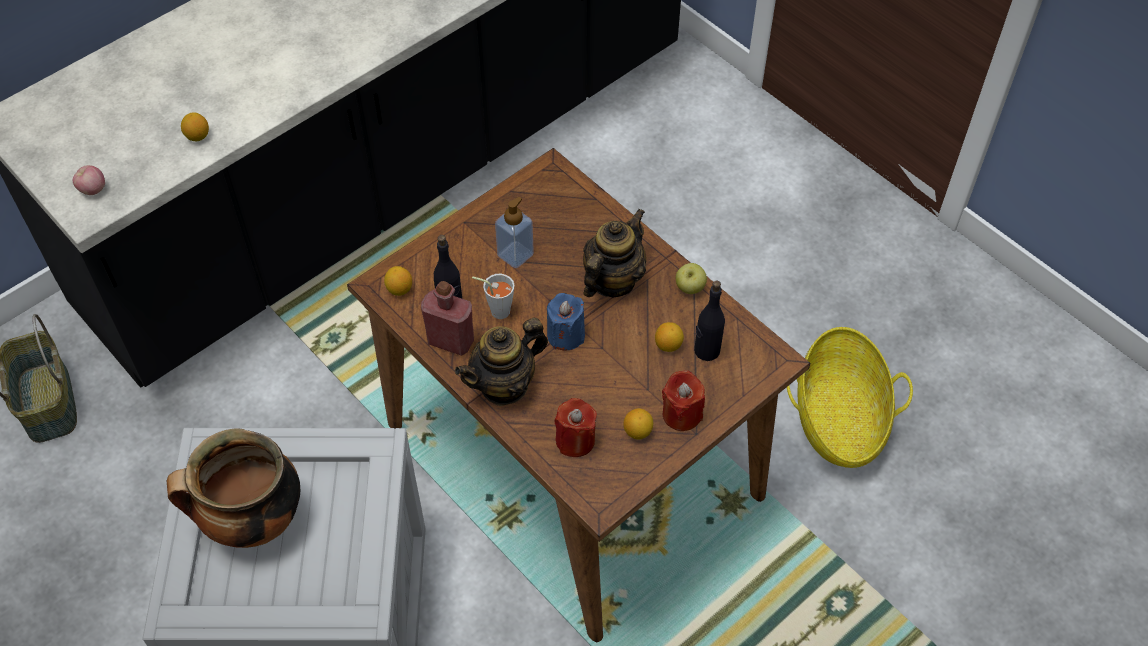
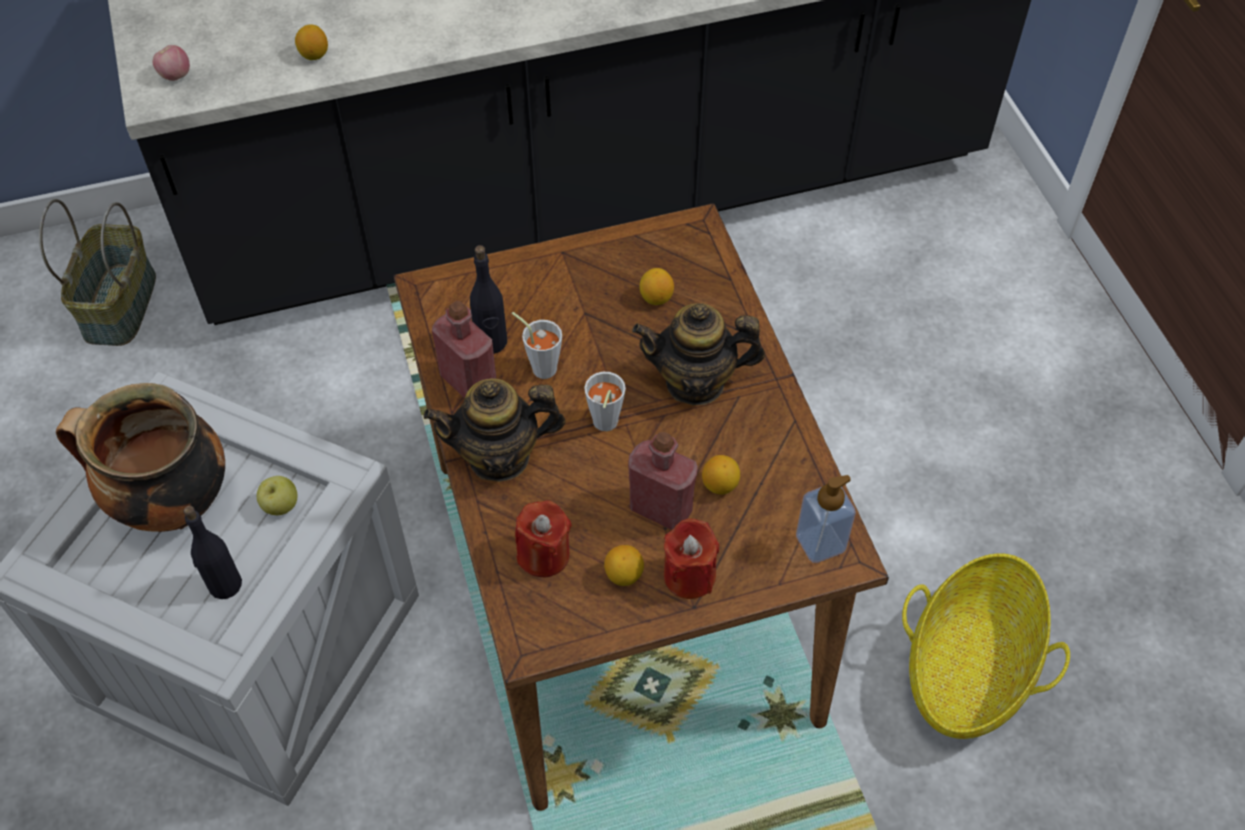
camera: 25 degrees right, 0 degrees up
(399, 289) = (446, 301): lemon -> lemon (656, 298)
(515, 255) = (599, 310): soap dispenser -> soap dispenser (820, 543)
(566, 335) = (604, 426): blue candle -> grey cup
(612, 280) = (695, 382): teapot -> teapot turned 150 degrees counterclockwise
(637, 376) = (661, 508): none -> red bottle
(690, 288) = (785, 426): apple -> apple (281, 506)
(706, 350) = (763, 510): black bottle -> black bottle (224, 584)

